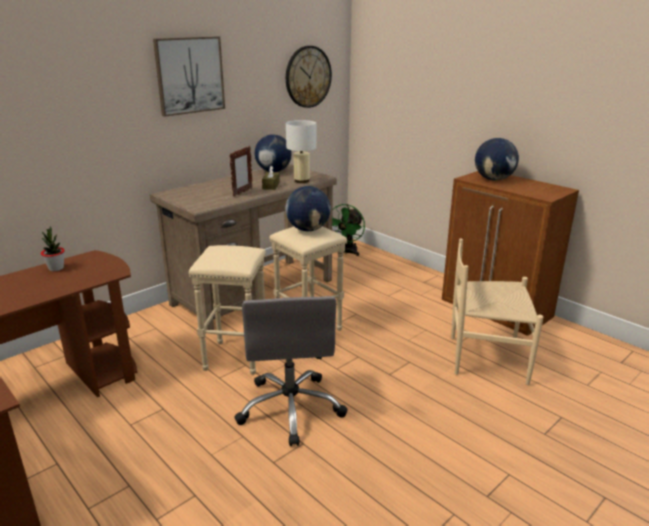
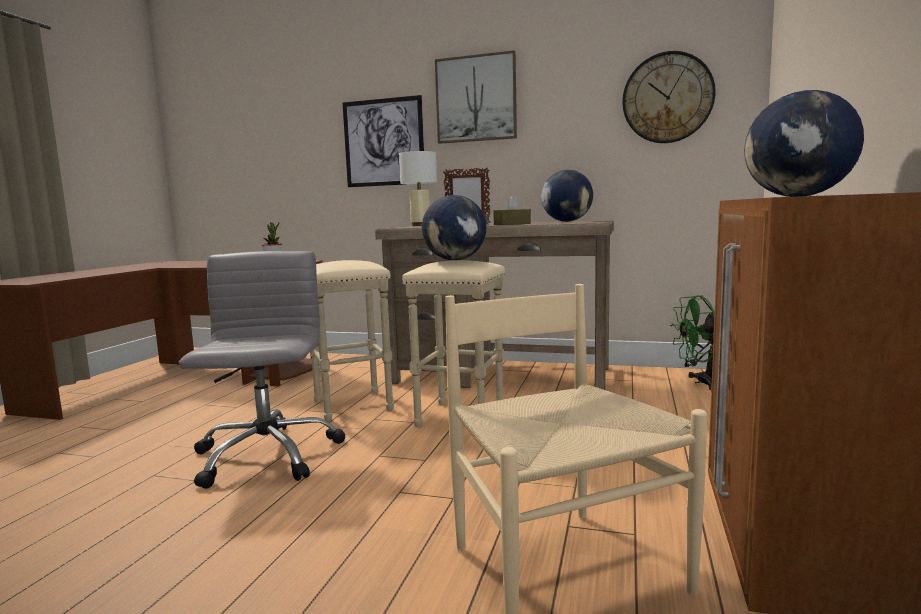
camera: 60 degrees right, 15 degrees down
(107, 118) = (383, 142): none -> picture
(291, 408) = (267, 455): grey office chair -> grey office chair turned 120 degrees clockwise
(302, 181) = (556, 223): white table lamp -> white table lamp (420, 225)

